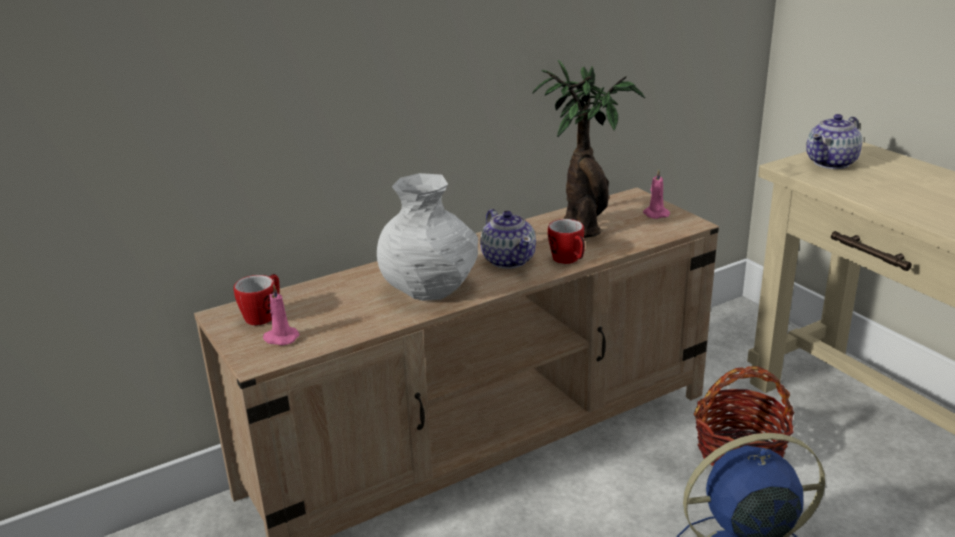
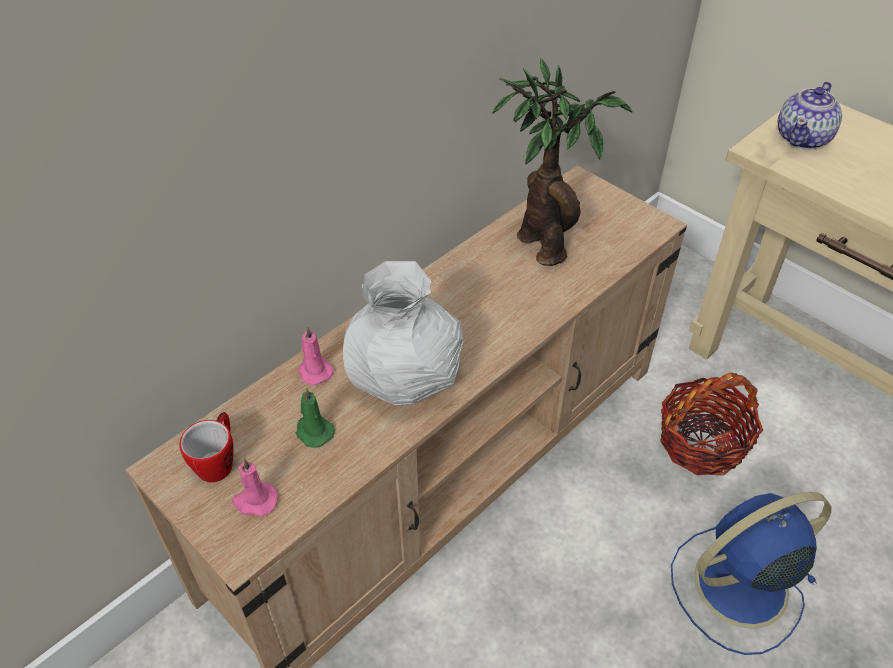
camera: 15 degrees left, 20 degrees up
(344, 308) = (313, 431): none -> green candle
(508, 260) = (478, 315): teapot -> none
(569, 260) = (546, 307): mug -> none
(655, 214) = (613, 211): pink candle -> pink candle (314, 370)

